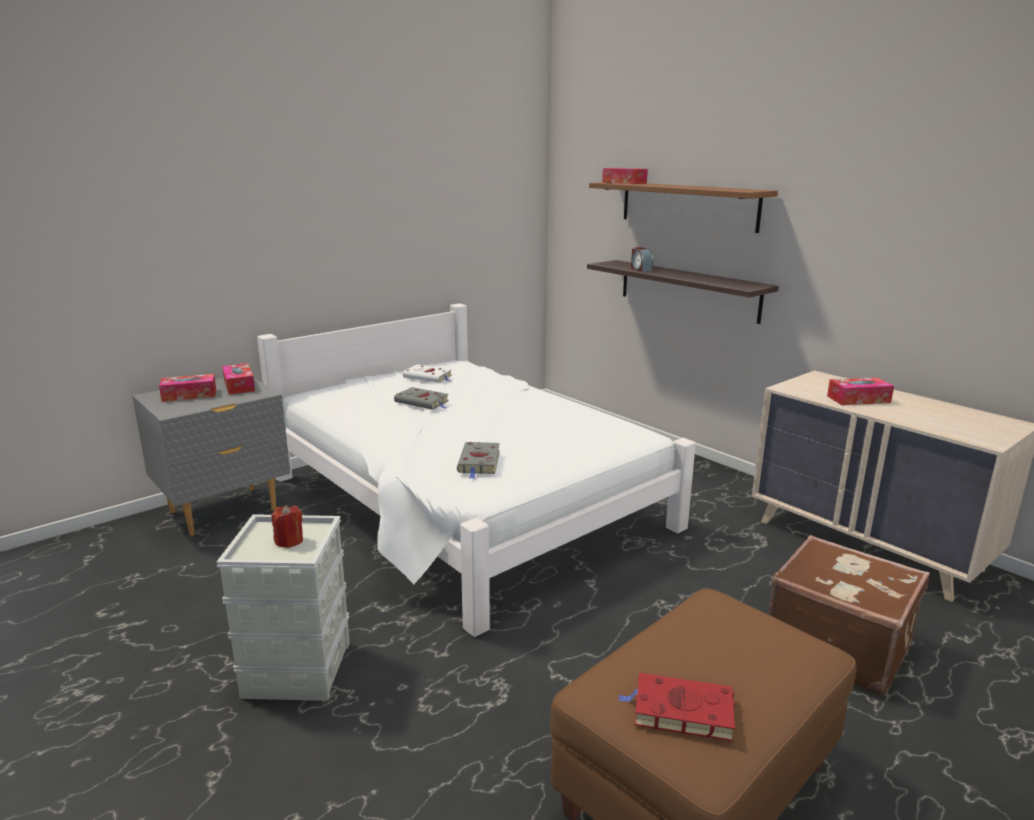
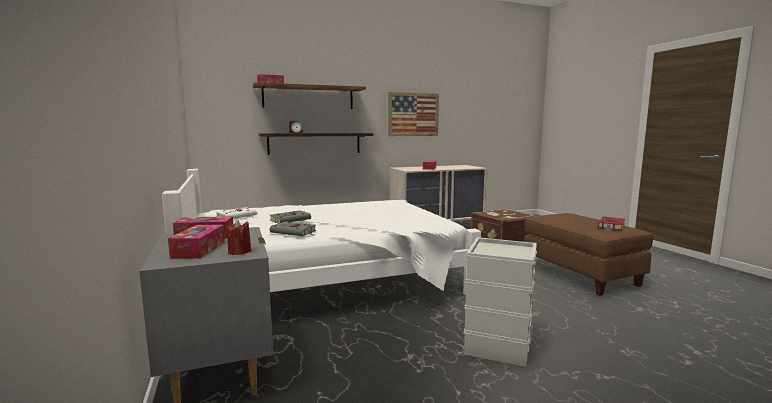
camera: 70 degrees left, 10 degrees down
(289, 541) = (501, 250): red candle -> red candle (239, 252)
(479, 463) = (409, 218): grey book -> grey book (294, 232)
(897, 258) = (413, 114): none -> picture

